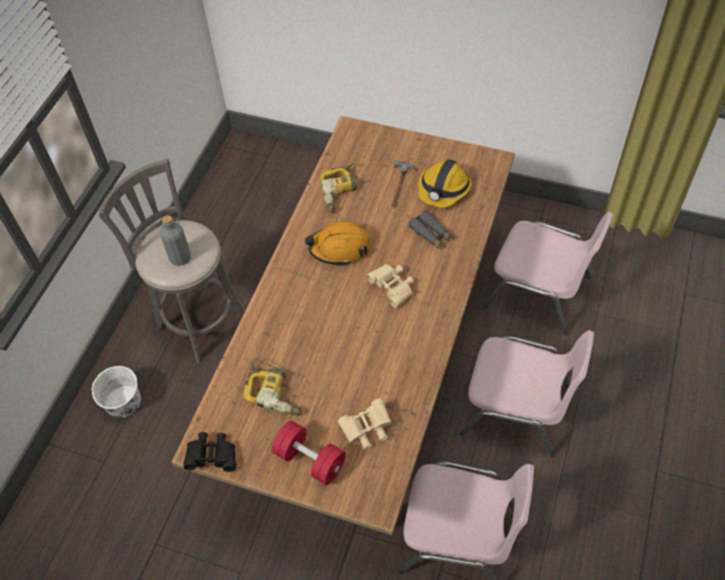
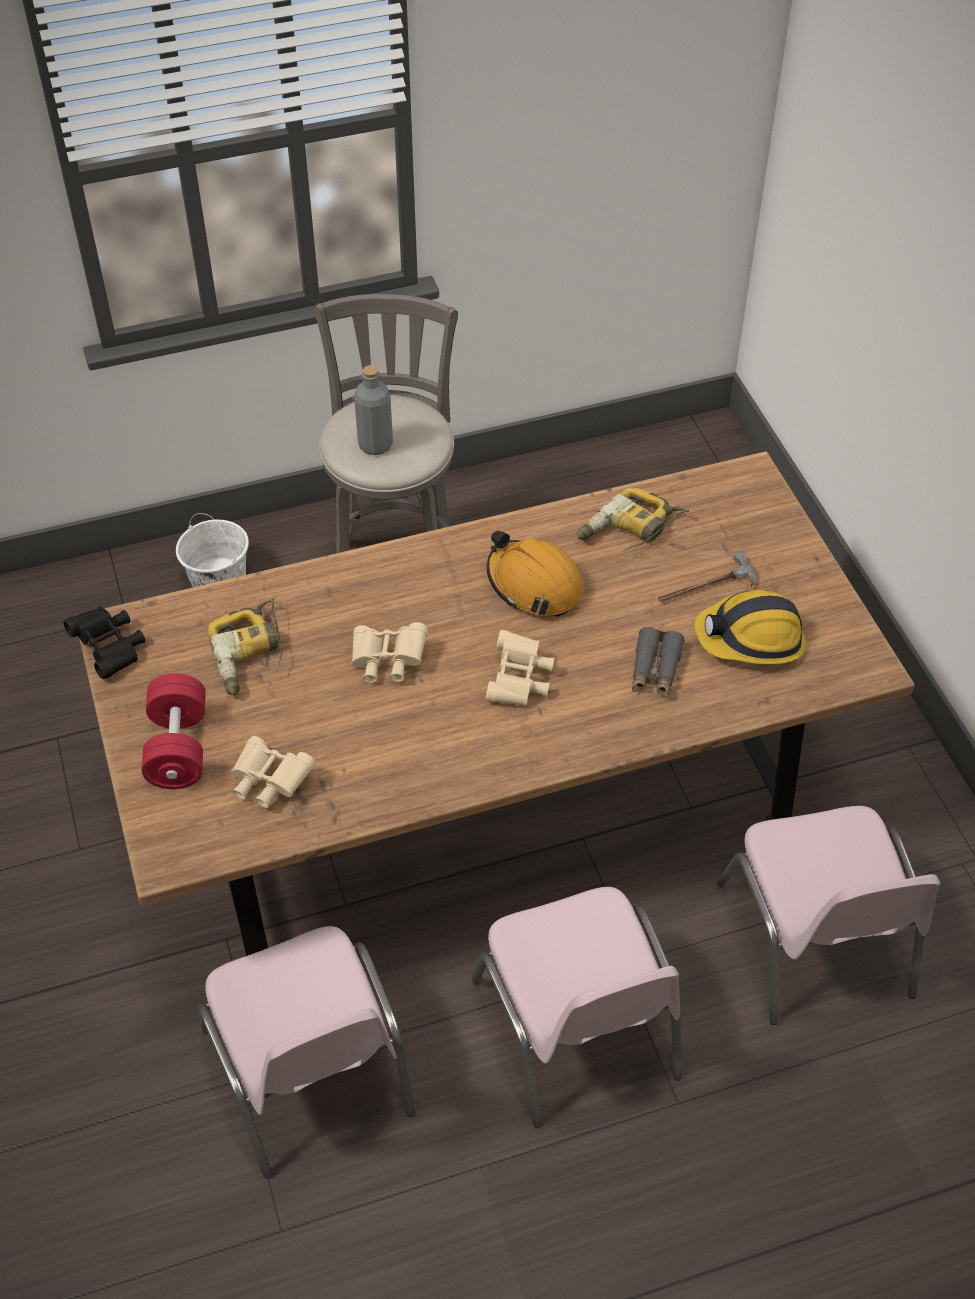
camera: 50 degrees right, 5 degrees down
(334, 334) = (387, 662): none -> beige binoculars

